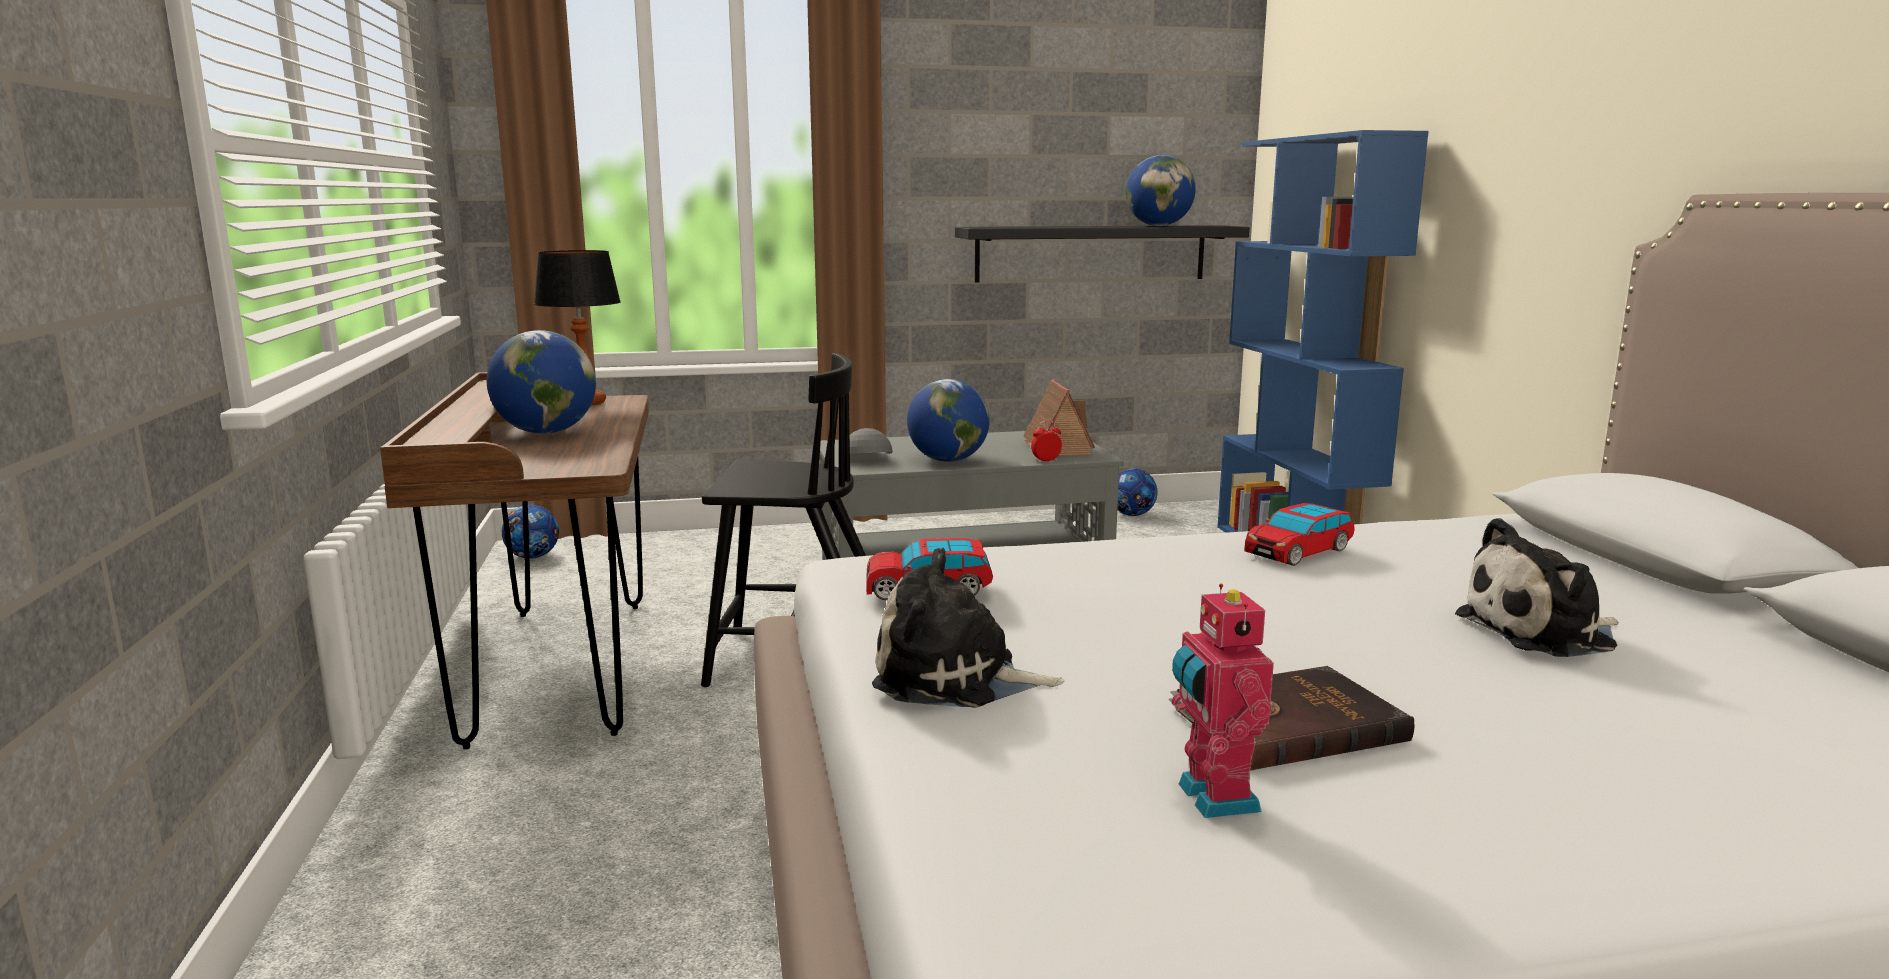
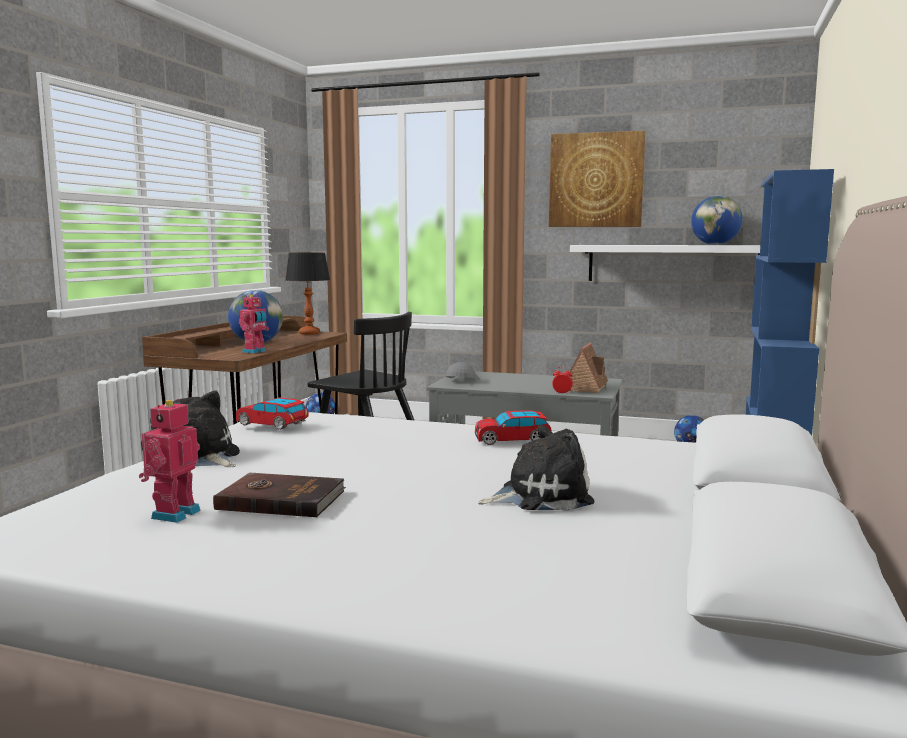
camera: 30 degrees right, 5 degrees down
(600, 451) = (255, 351): none -> toy robot
(948, 460) = (504, 386): globe -> none
(982, 125) = (596, 180): none -> picture
(1091, 253) = (672, 263): black shelf -> white shelf
(1543, 633) = (540, 496): plush toy -> plush toy turned 150 degrees clockwise

